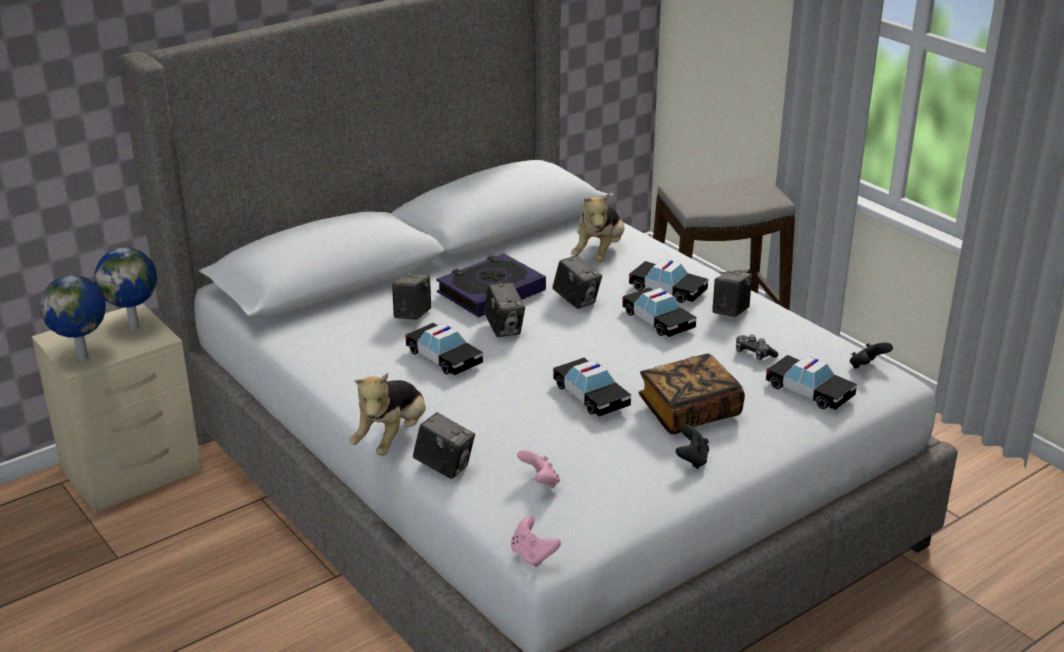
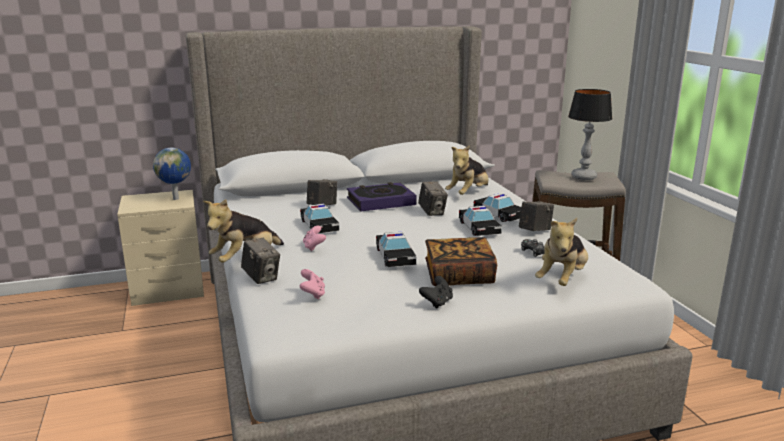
camera: 20 degrees right, 10 degrees down
(84, 357) = (136, 207): globe -> none
(504, 328) = (371, 218): camera -> none
(533, 555) = (268, 336): pink game controller -> pink game controller (314, 247)
(731, 191) = (583, 177): none -> table lamp
(809, 391) = (562, 279): toy car -> plush toy
(867, 366) = (620, 273): black game controller -> none

